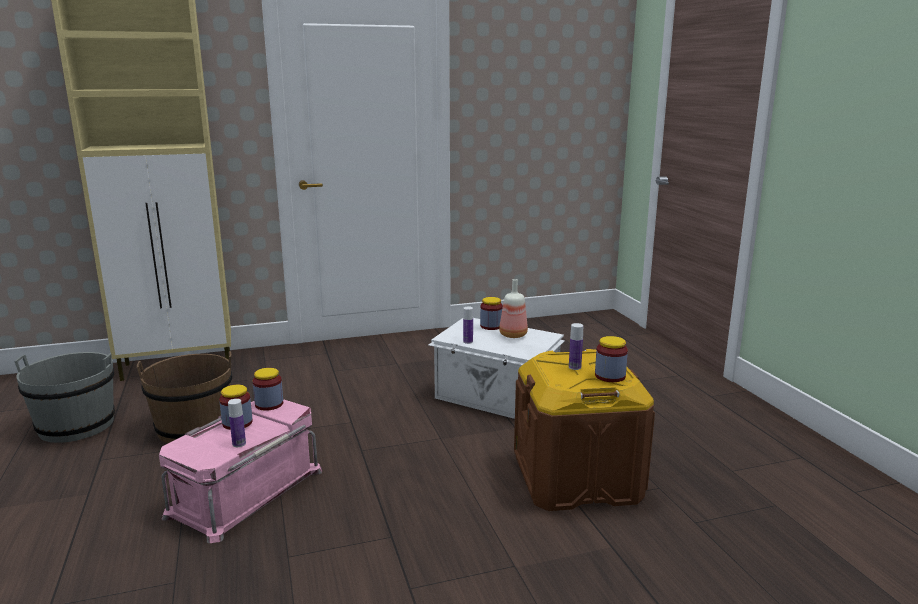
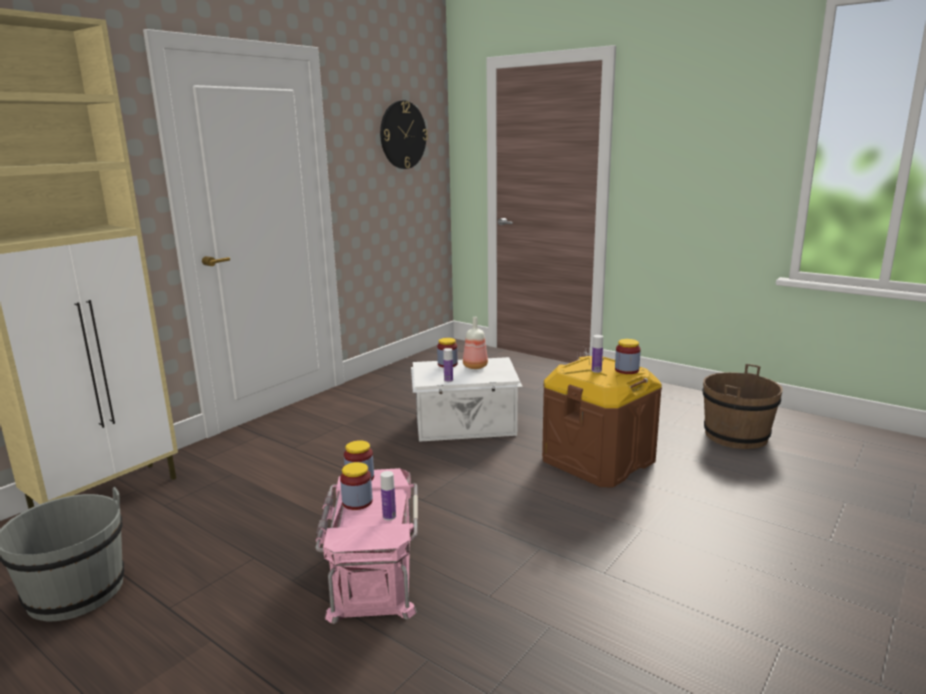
camera: 35 degrees left, 0 degrees up
(194, 428) = (229, 541): brown bucket -> brown bucket (735, 435)
(557, 74) = (403, 135): none -> wall clock

